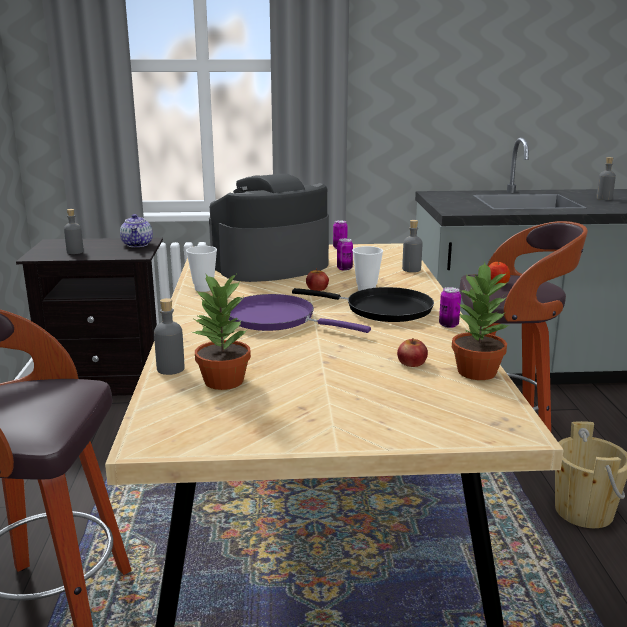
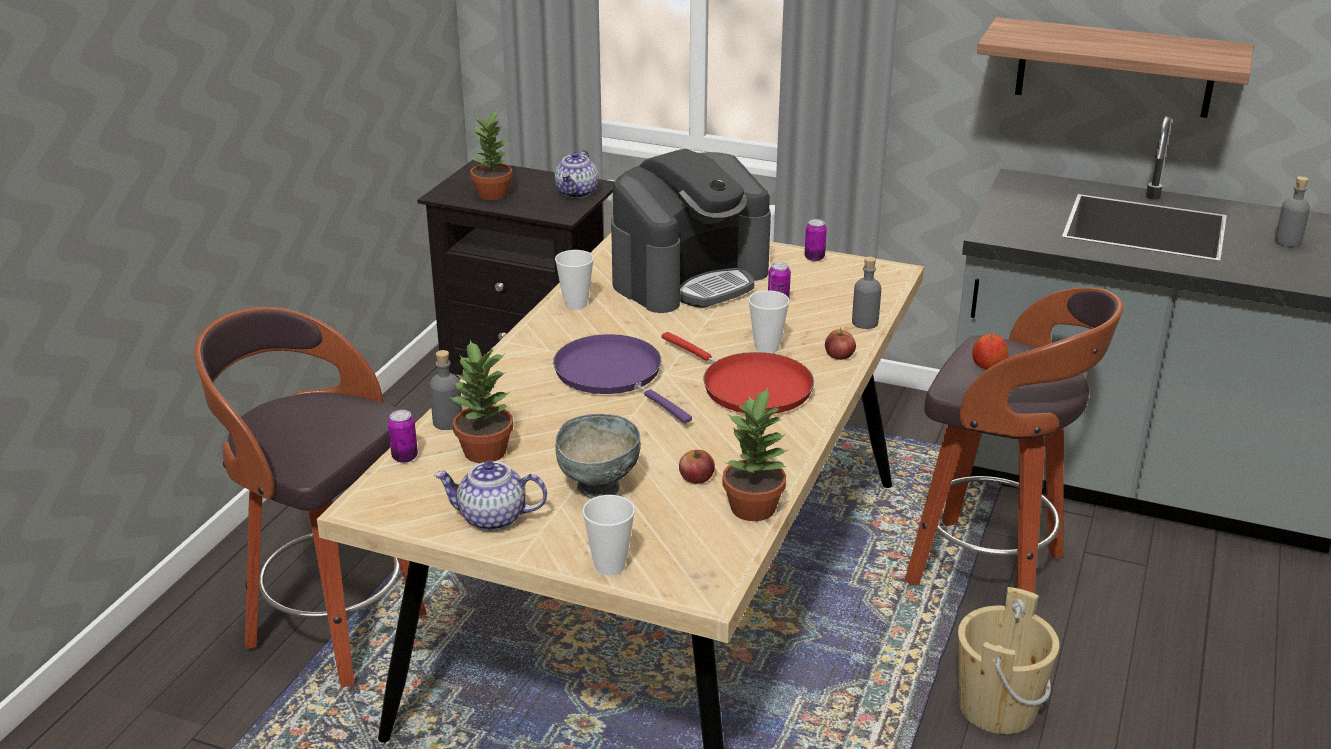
camera: 25 degrees right, 10 degrees up
(75, 252) = (493, 194): grey bottle -> potted plant
(270, 266) = (690, 278): coffee machine -> coffee machine turned 150 degrees clockwise
(280, 424) = (492, 518): none -> teapot
(317, 288) = (707, 333): apple -> apple (839, 354)
(347, 385) = (599, 488): none -> grey bowl
(382, 309) = (750, 387): black frying pan -> red frying pan
(420, 433) = (610, 566): none -> cup
(448, 325) = (801, 431): can -> can (405, 457)
(477, 117) = (1115, 68): none -> shelf

